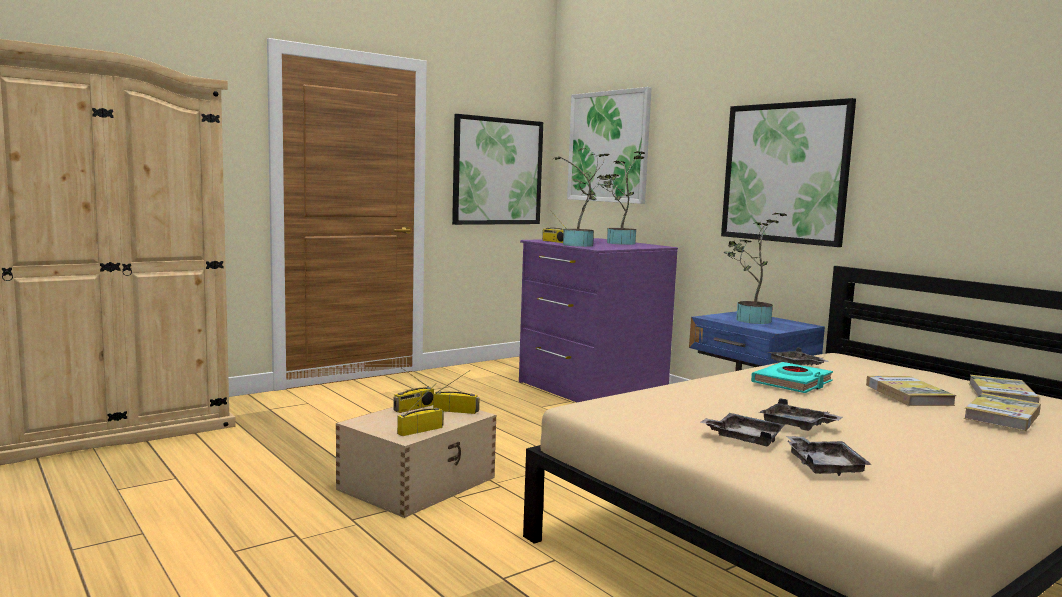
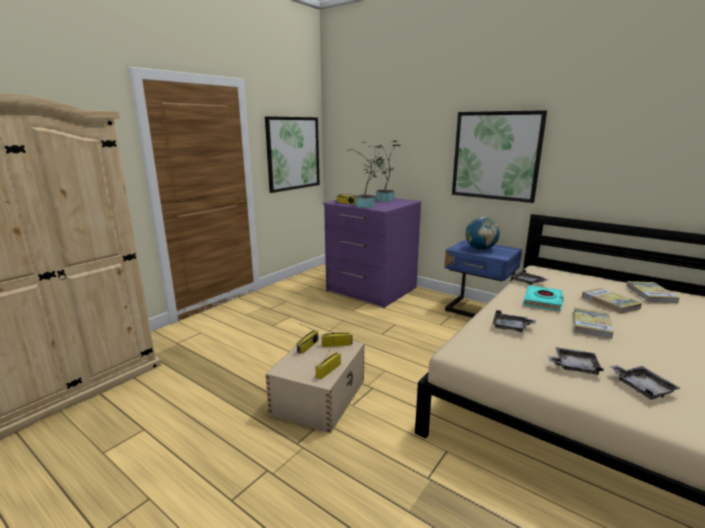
camera: 15 degrees left, 10 degrees up
(608, 147) = (366, 135): picture -> none
(750, 321) = (480, 249): potted plant -> globe
(796, 426) = (586, 346): grey tray -> grey tray (511, 327)
(1002, 416) = (672, 315): book -> book (591, 325)

